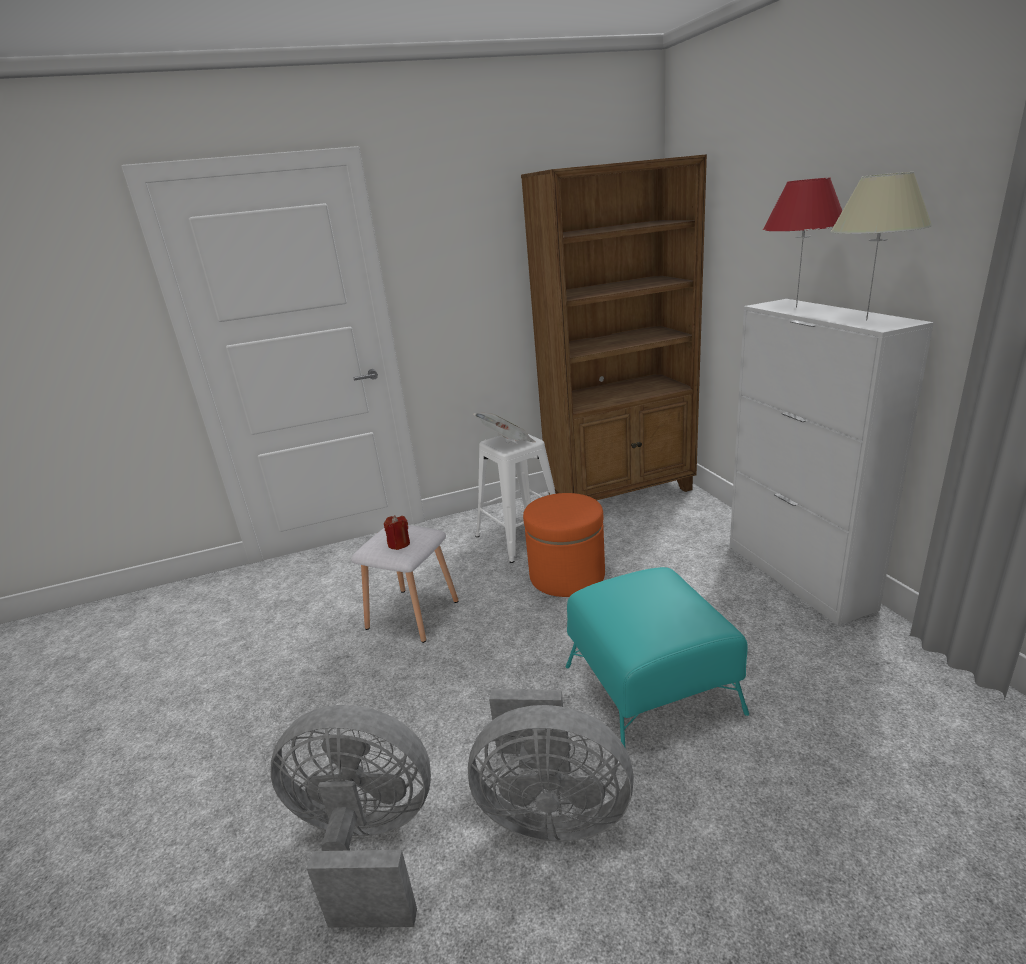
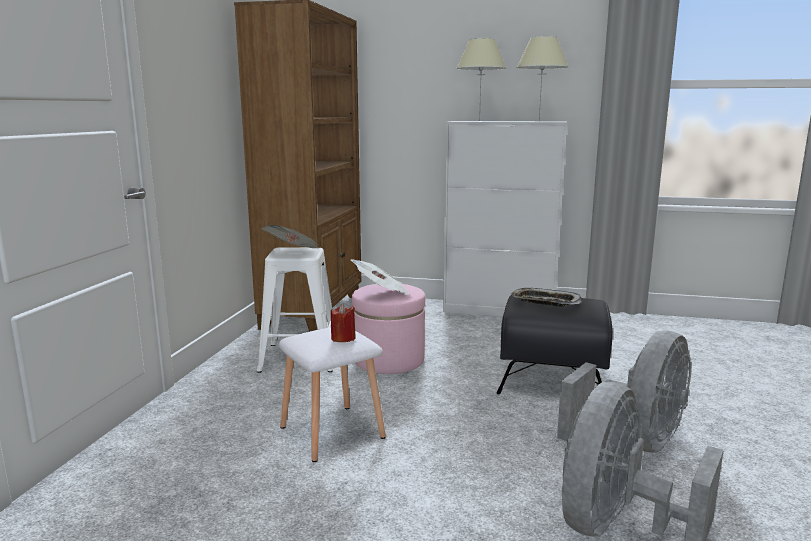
camera: 60 degrees left, 10 degrees down
(551, 507) = (381, 292): none -> newspaper
(567, 575) = (389, 360): orange ottoman -> pink ottoman
(640, 596) = (545, 302): none -> tray
(651, 689) = (553, 377): turquoise ottoman -> black ottoman
(796, 307) = (479, 121): red table lamp -> beige table lamp

